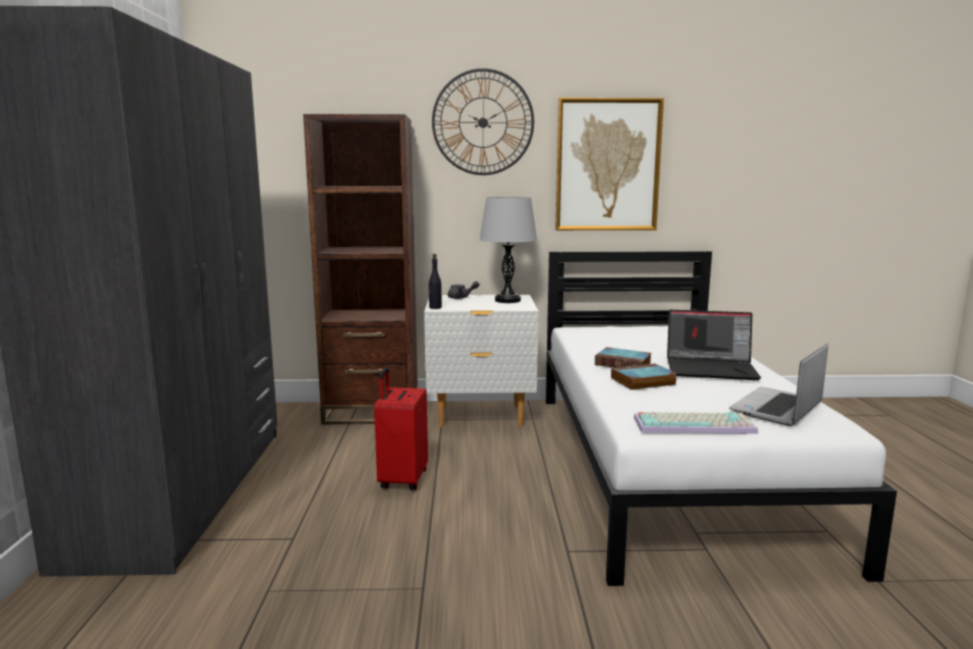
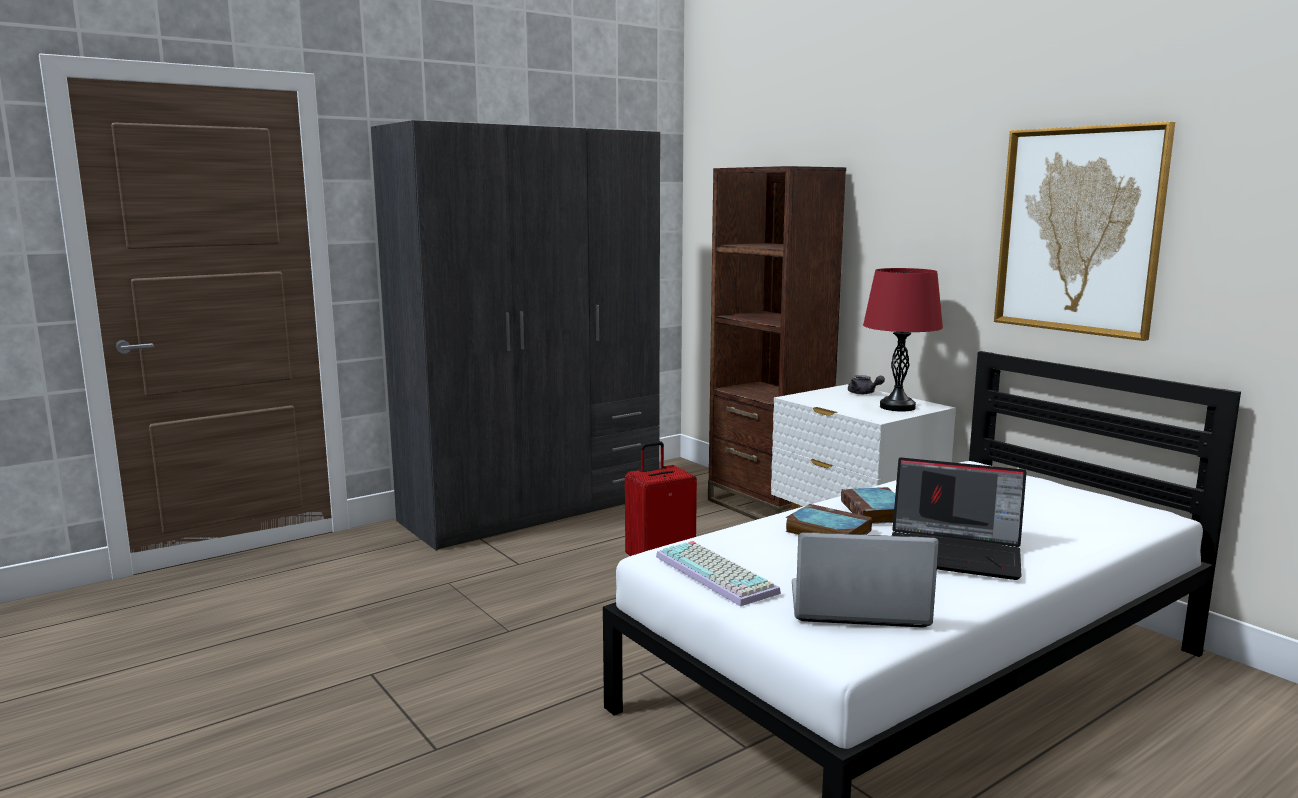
camera: 55 degrees right, 0 degrees up
(435, 308) = (795, 396): black bottle -> none
(483, 122) = (921, 168): wall clock -> none
(507, 300) = (897, 407): grey table lamp -> red table lamp
(712, 369) = (955, 553): laptop -> laptop turned 45 degrees counterclockwise

